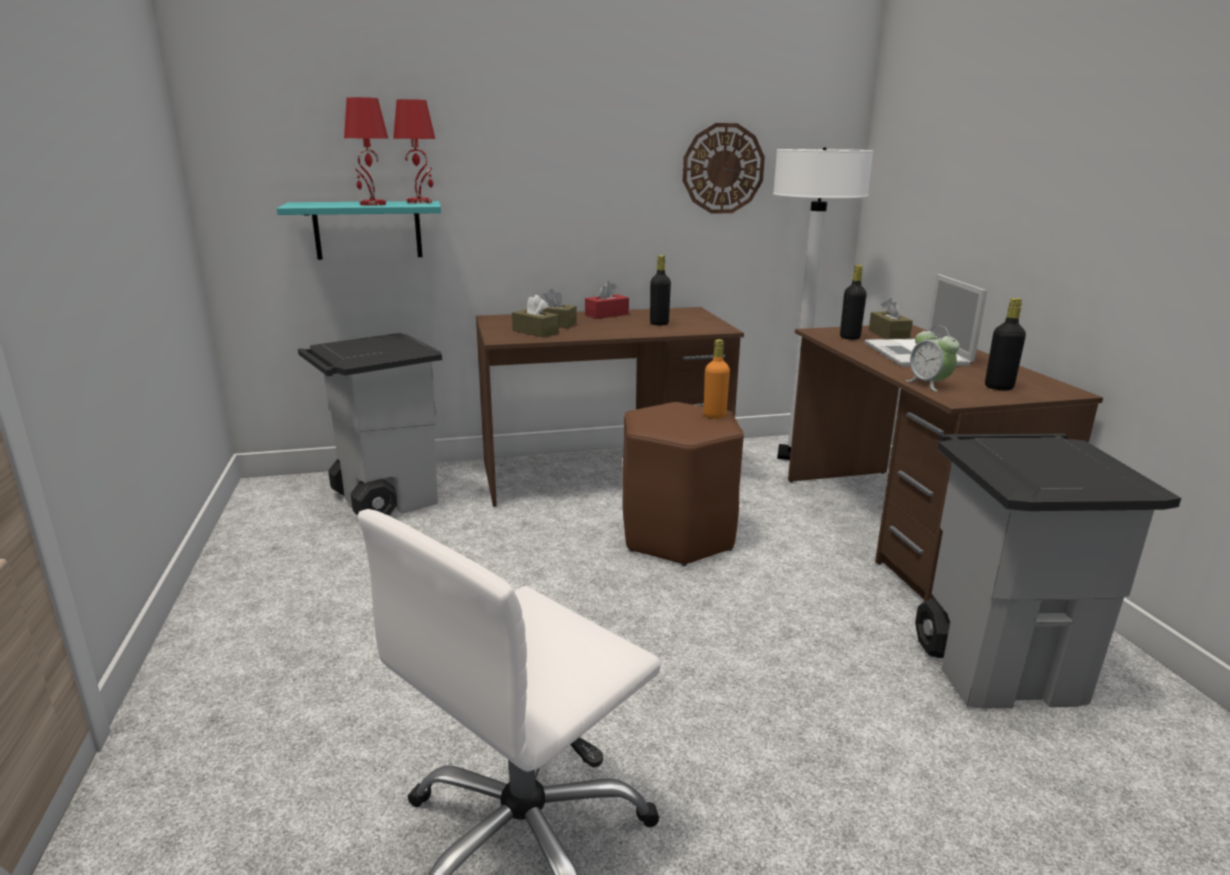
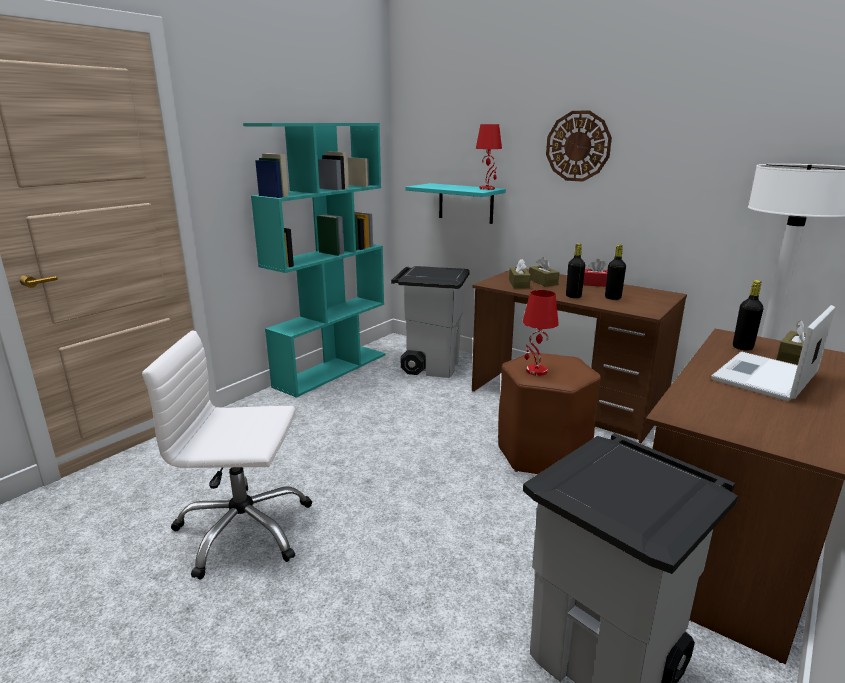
camera: 50 degrees right, 0 degrees up
(232, 567) = (332, 369): none -> turquoise bookcase
(372, 204) = (455, 188): red table lamp -> red table lamp (536, 371)
(714, 415) = (576, 373): orange bottle -> none
(723, 169) = (727, 178): wall clock -> wall clock (578, 146)
(928, 384) = (688, 398): alarm clock -> none
(998, 387) = (751, 424): black bottle -> black bottle (573, 296)

